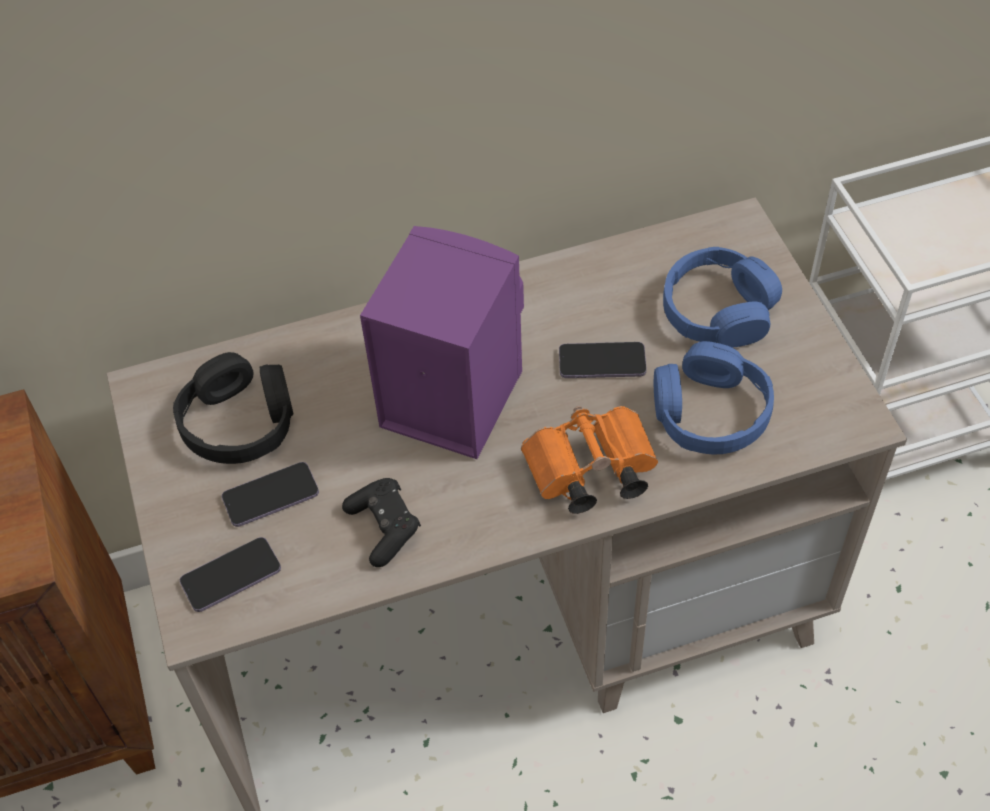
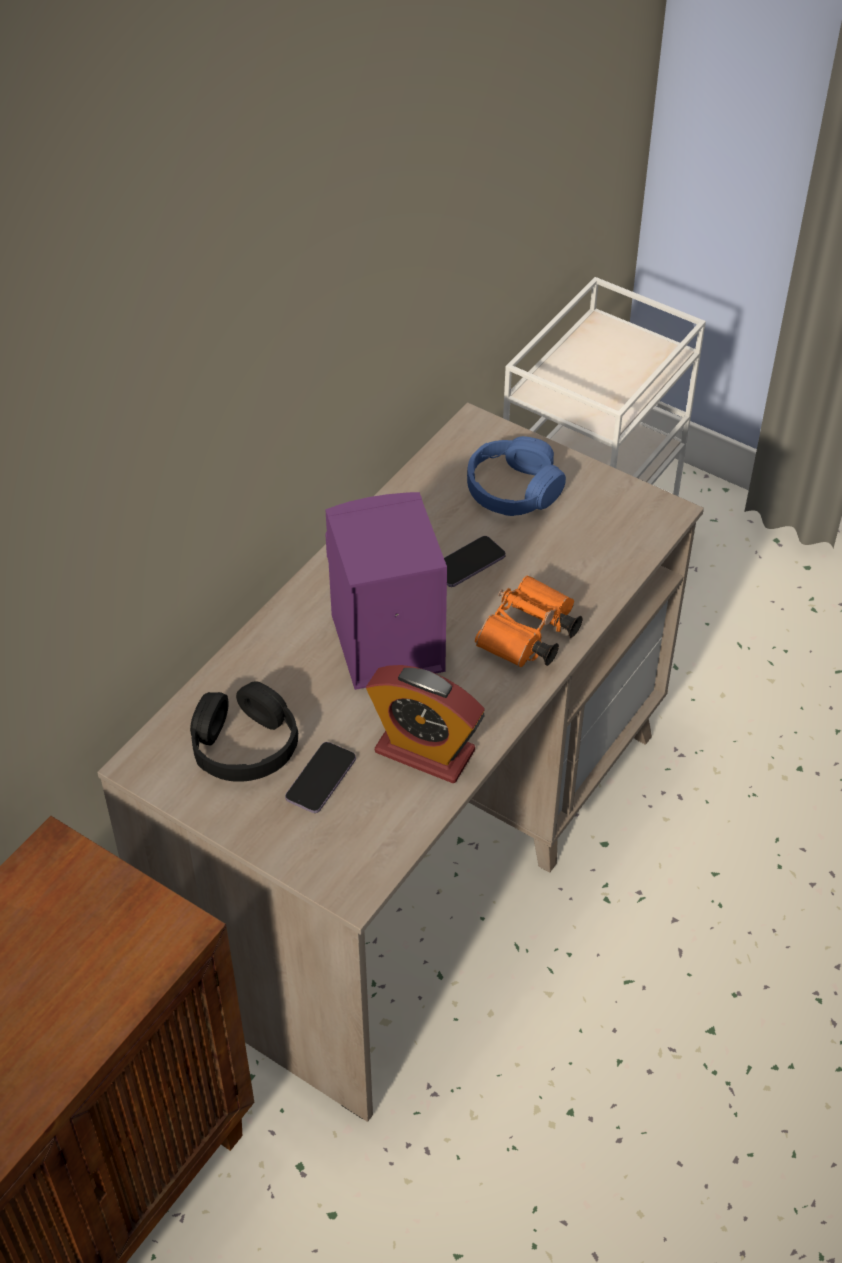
camera: 40 degrees left, 5 degrees down
(231, 576) = (346, 846): phone -> none
(384, 528) = (424, 751): black game controller -> alarm clock
(709, 412) = (569, 557): blue headphones -> none

